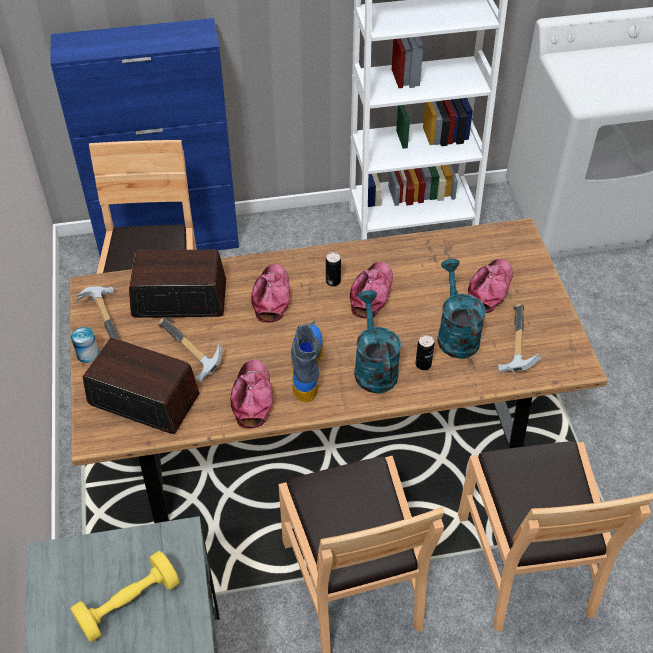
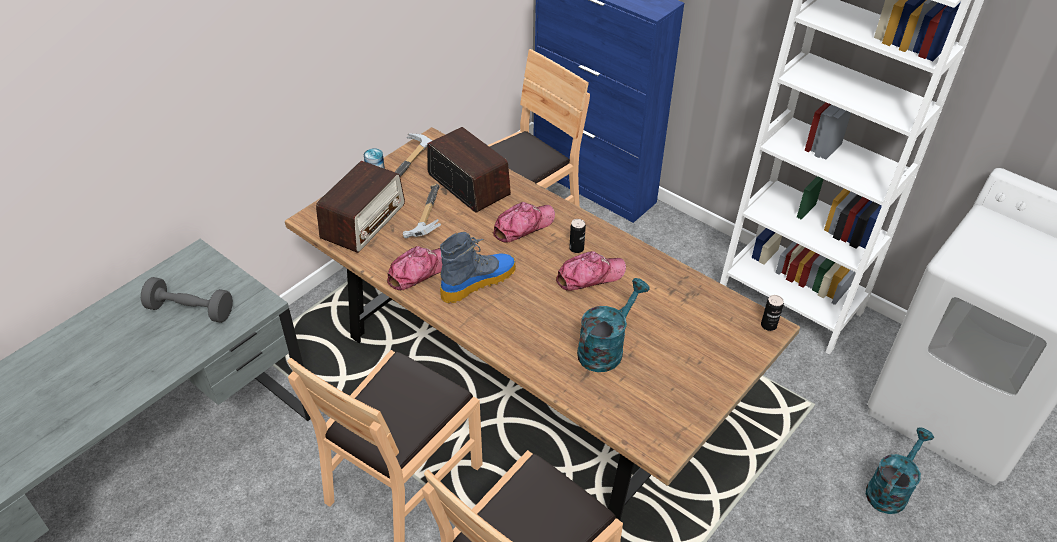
camera: 50 degrees right, 5 degrees down
(129, 604) = (191, 310): yellow dumbbell -> grey dumbbell
(143, 399) = (363, 221): radio -> radio turned 45 degrees clockwise
(374, 366) = (517, 319): turquoise watering can -> turquoise watering can (890, 489)
(423, 364) = (551, 346): can -> can (768, 325)
(489, 289) = (680, 343): cap -> none
(513, 345) = (635, 392): hammer -> none

